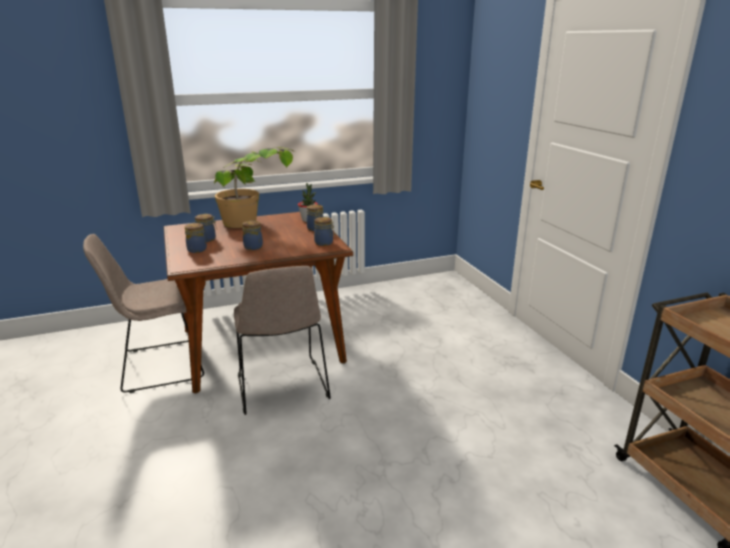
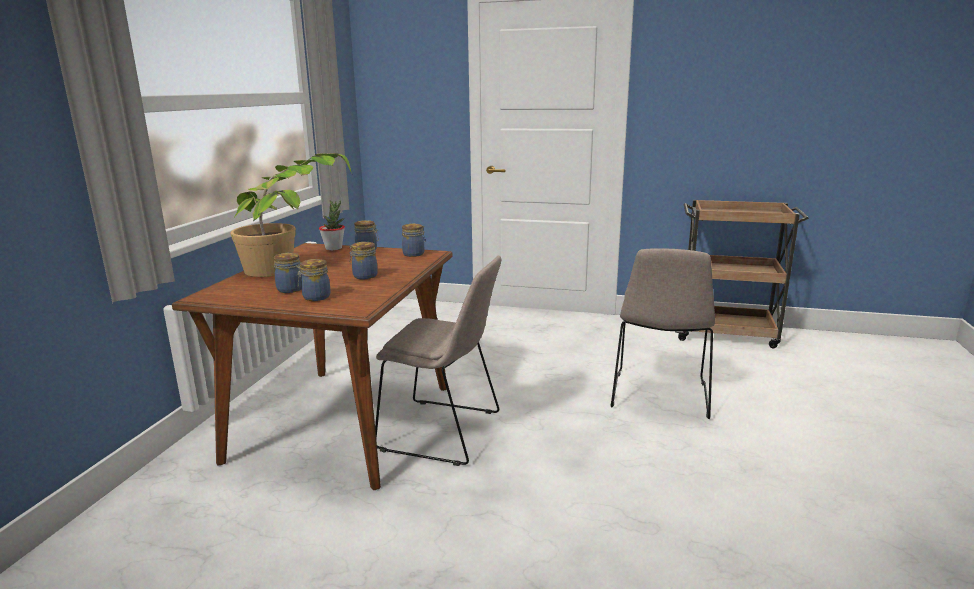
camera: 55 degrees left, 5 degrees down
(159, 365) = (271, 504): beige chair -> beige chair (659, 397)

